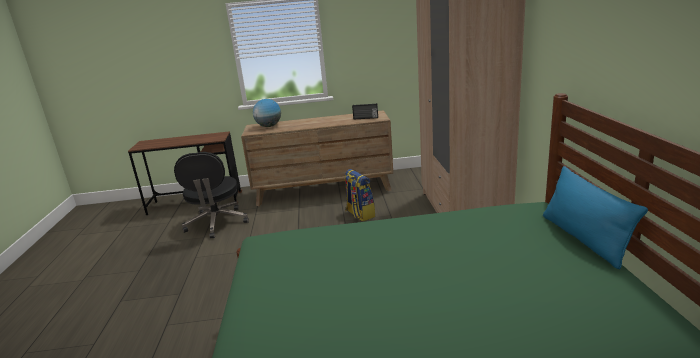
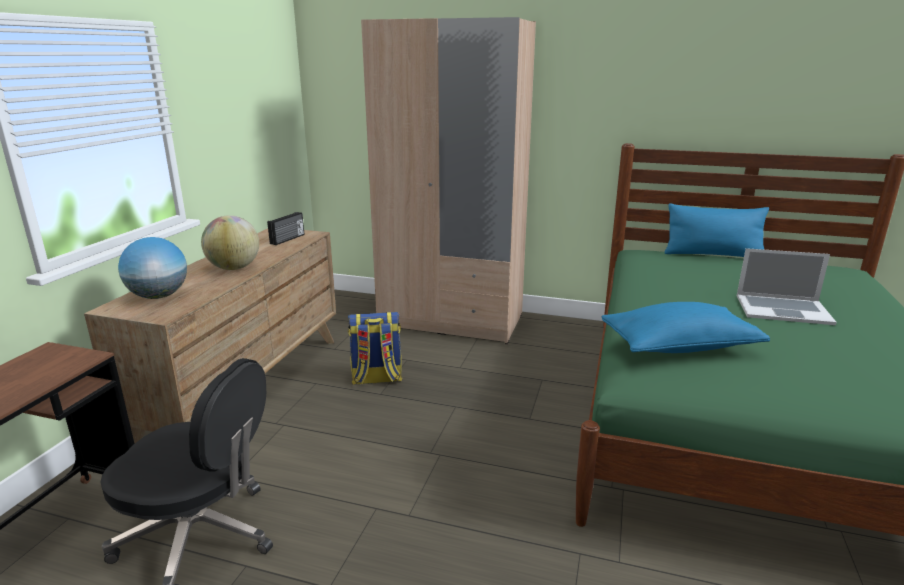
camera: 70 degrees left, 0 degrees up
(310, 244) = (679, 347): none -> blue pillow
(311, 124) = (234, 268): none -> globe
(429, 282) = (783, 309): none -> laptop

